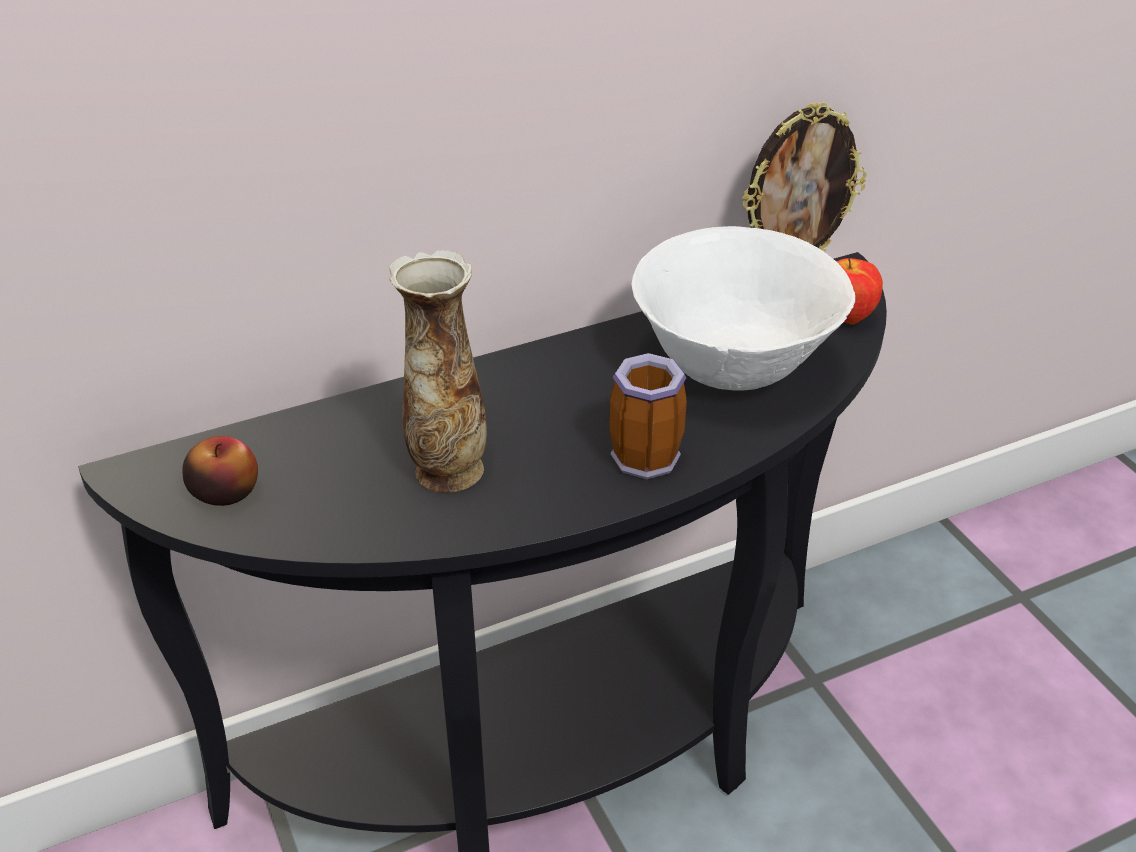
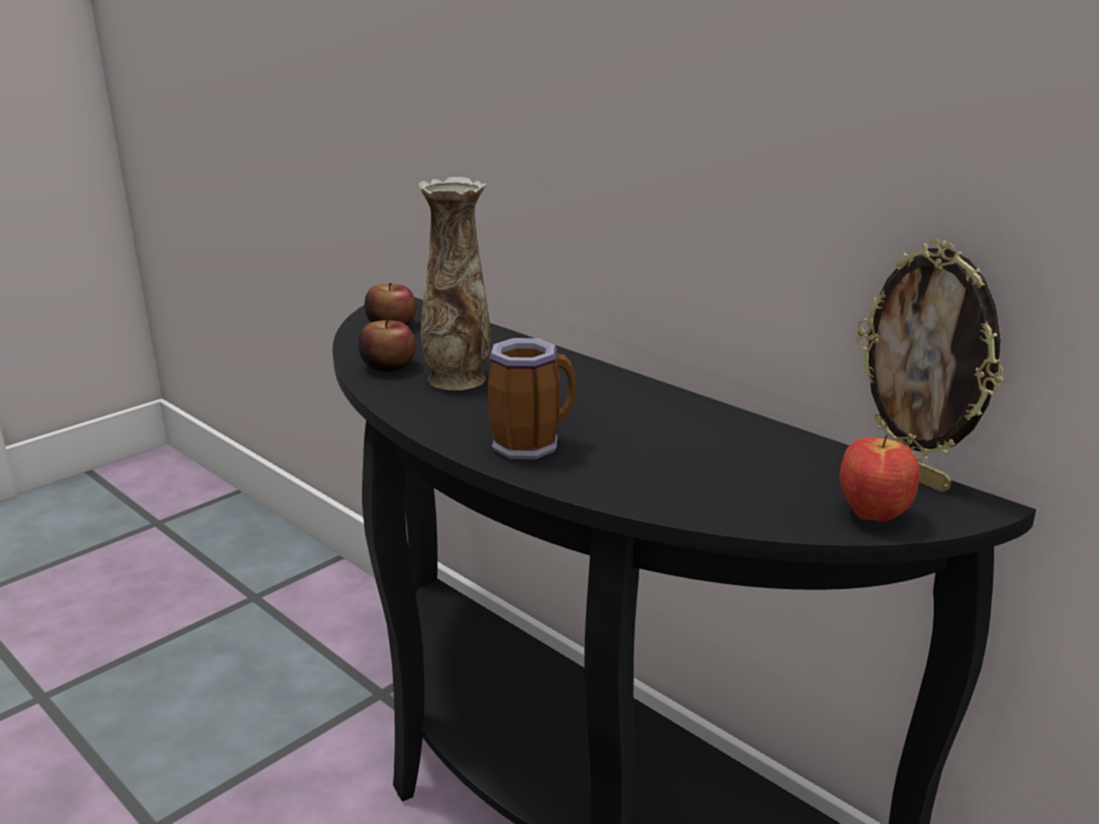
camera: 70 degrees right, 15 degrees down
(369, 516) = (388, 366): none -> apple
(734, 366) = (707, 466): white bowl -> none

